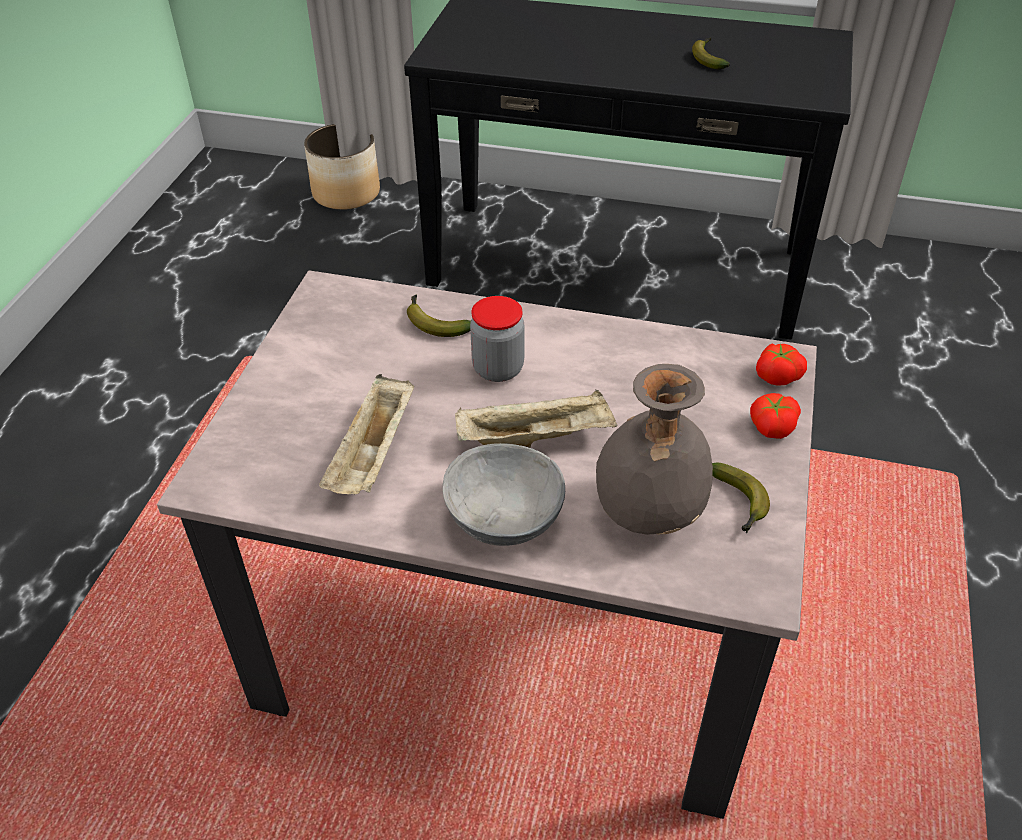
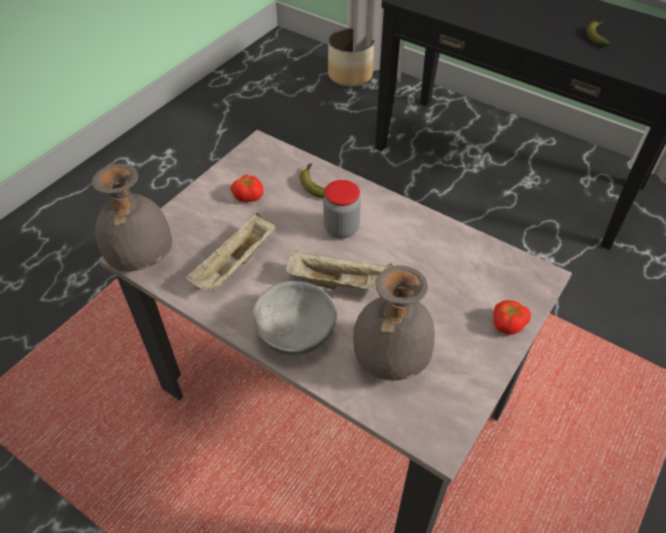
camera: 20 degrees right, 5 degrees up
(224, 485) = (140, 258): none -> grey vase
(738, 503) = (455, 372): banana -> none
(777, 375) = (530, 286): tomato -> tomato (248, 195)

